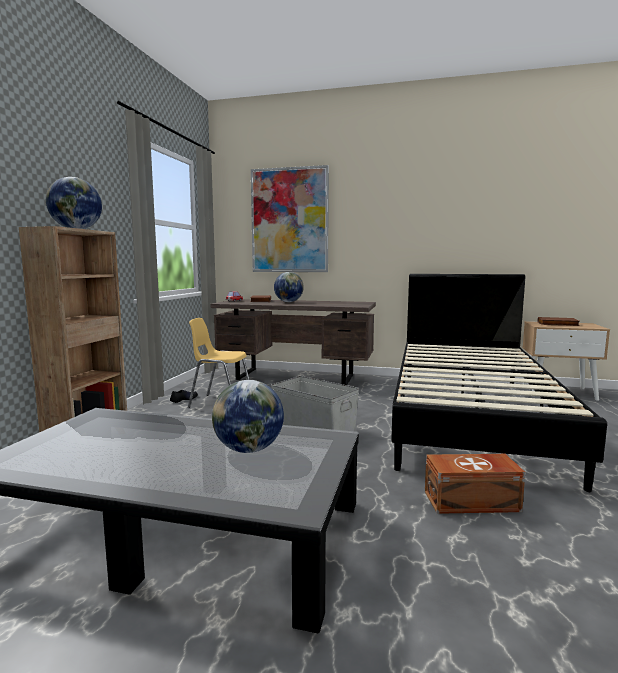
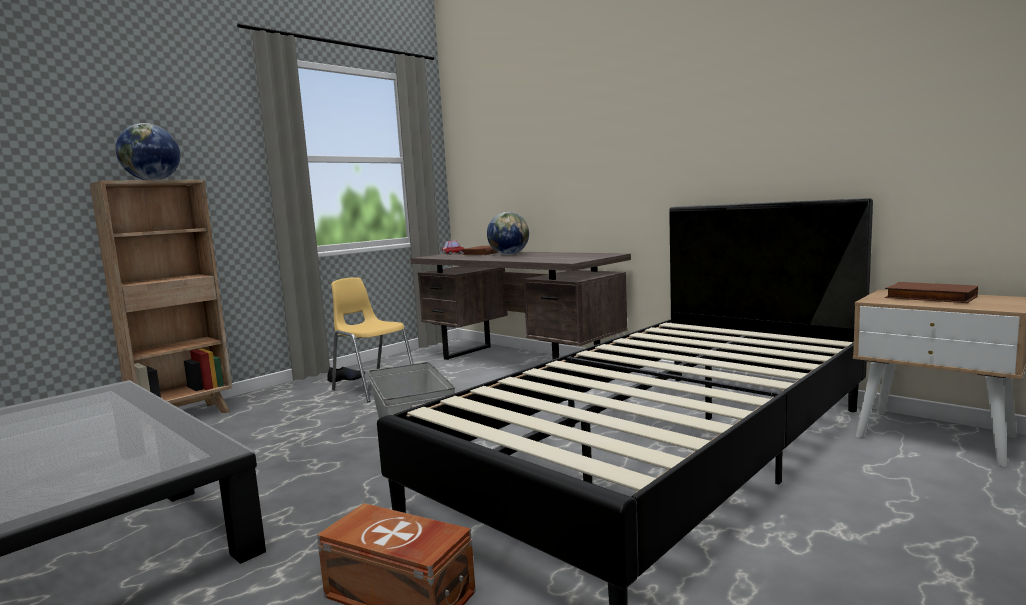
camera: 30 degrees right, 0 degrees up
(248, 450) = (104, 452): globe -> none
(289, 220) = (521, 138): picture -> none

